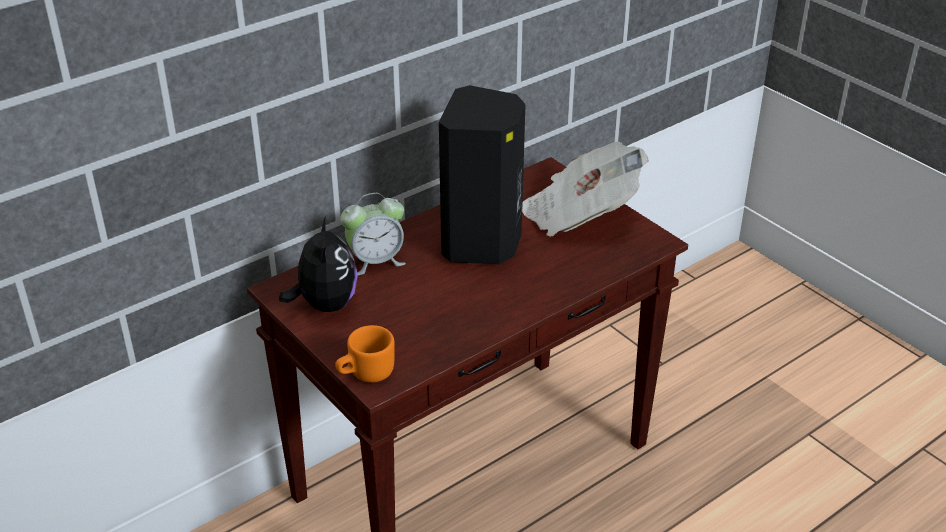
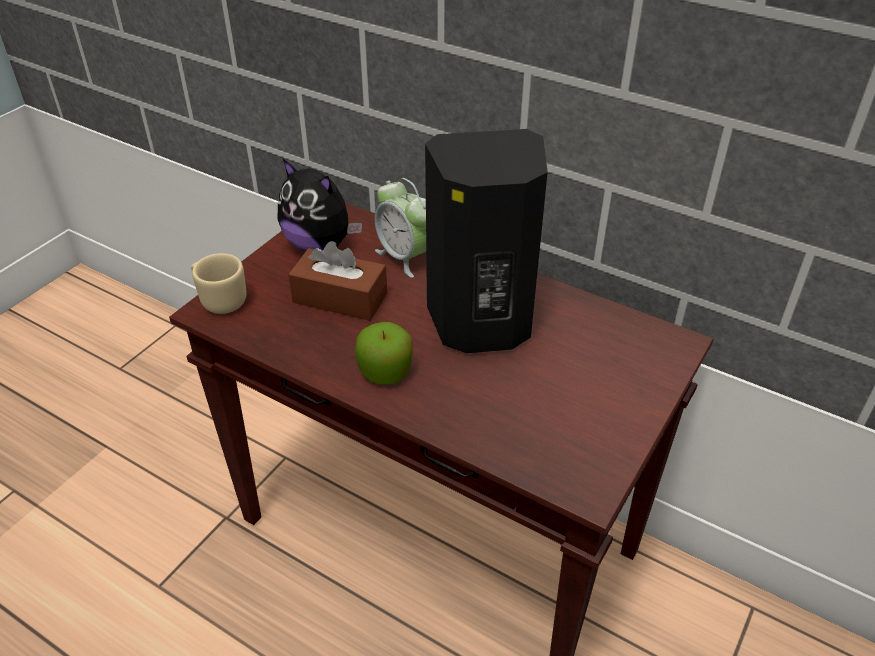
camera: 70 degrees right, 5 degrees up
(325, 304) = (320, 245): plush toy -> plush toy turned 60 degrees clockwise
(365, 374) = (220, 299): orange mug -> beige mug
(408, 306) = (340, 298): none -> brown tissue box
(509, 299) = (385, 371): none -> apple
(580, 215) = (598, 395): newspaper -> none

